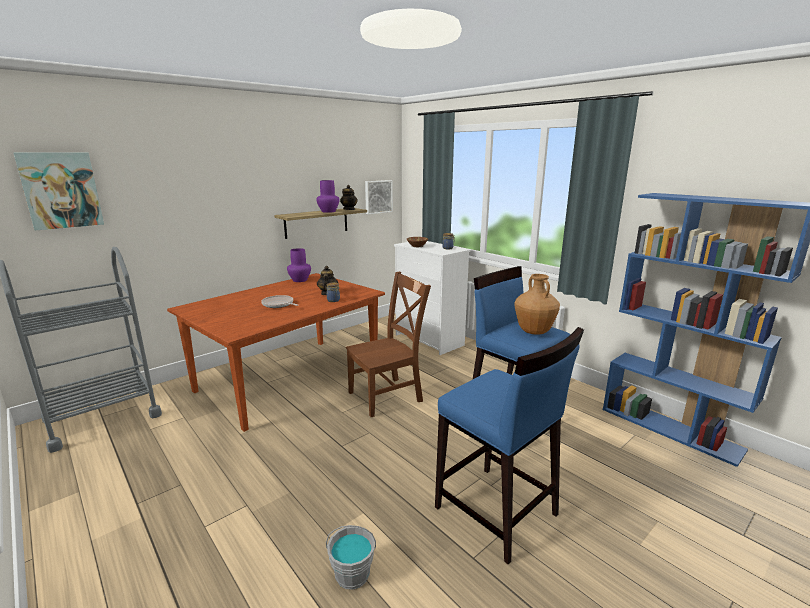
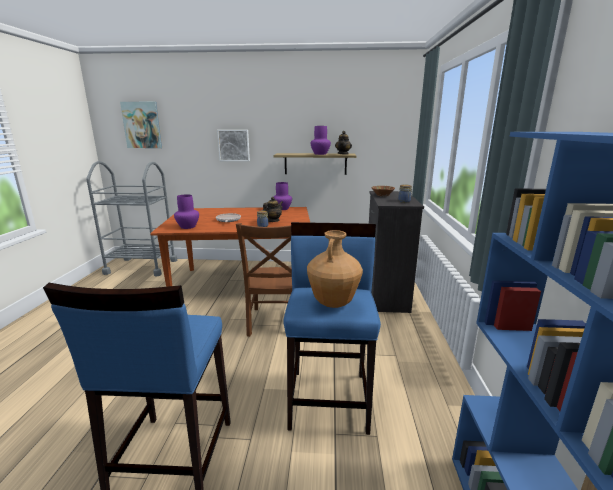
camera: 45 degrees right, 0 degrees up
(255, 323) = (188, 227): none -> purple vase
(352, 574) = (52, 419): grey bucket -> none
(378, 196) = (386, 145): picture -> picture (234, 145)
(388, 396) = (274, 323): brown chair -> brown chair turned 75 degrees clockwise
(429, 340) = (385, 295): white dresser -> black dresser

